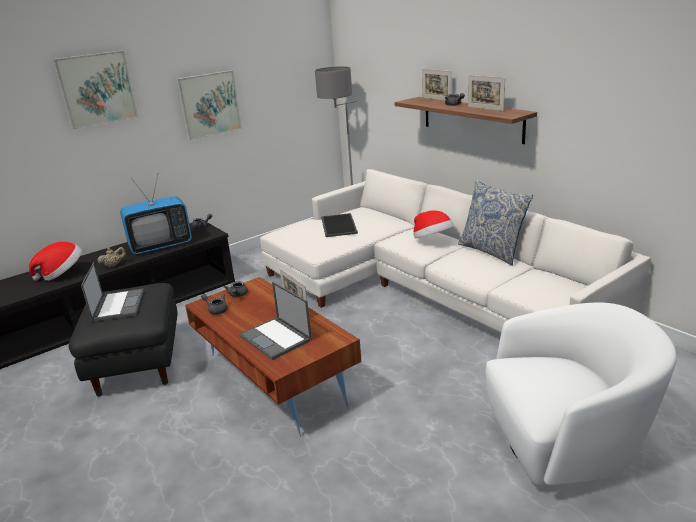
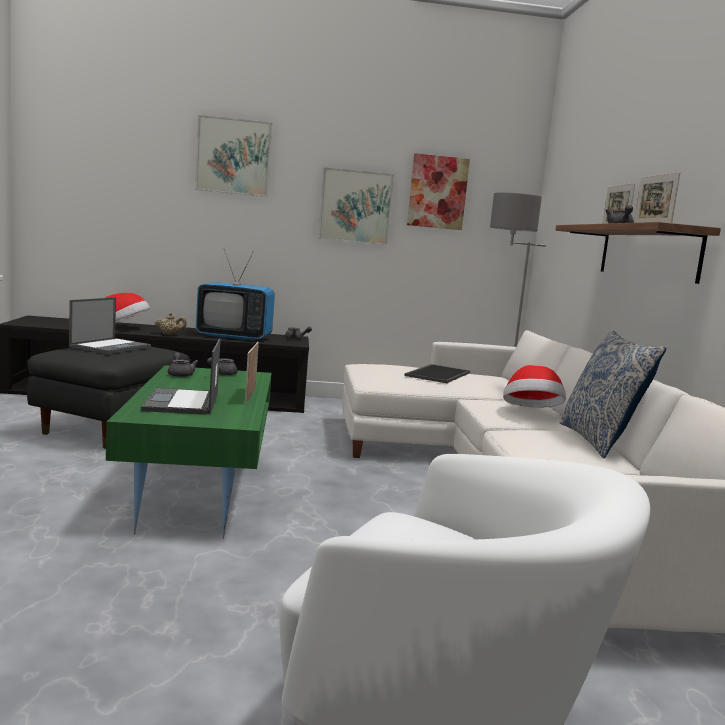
camera: 30 degrees right, 15 degrees down
(266, 75) = (437, 192): none -> picture
(276, 380) = (200, 486): brown coffee table -> green coffee table

